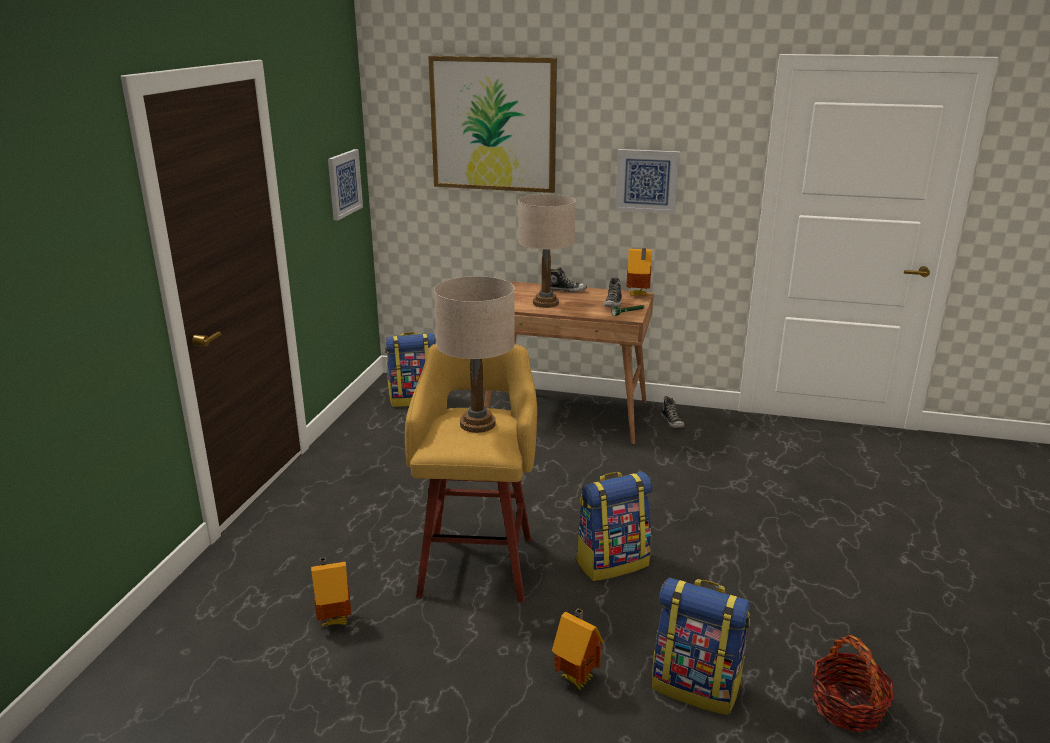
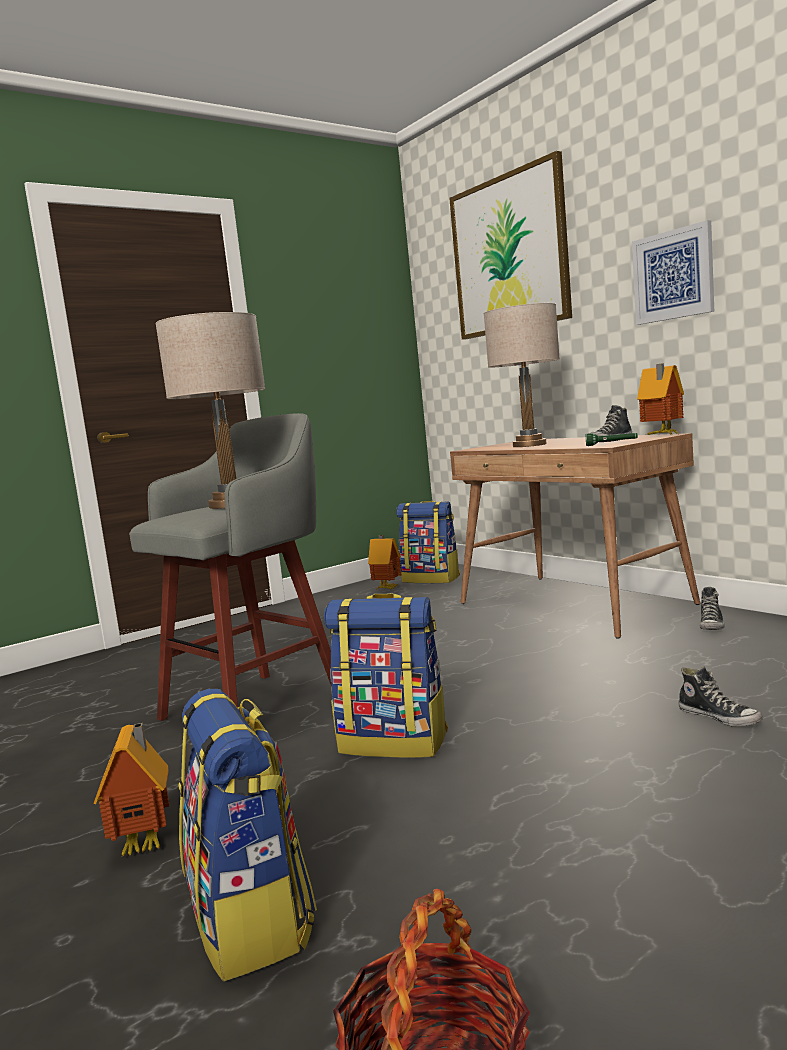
camera: 40 degrees right, 15 degrees down
(334, 620) = (71, 718): toy house -> toy house (387, 588)
(344, 184) = (369, 342): picture -> none
(477, 563) = (257, 706): yellow stool -> grey stool
(566, 290) = (579, 438): shoe -> shoe (719, 717)

